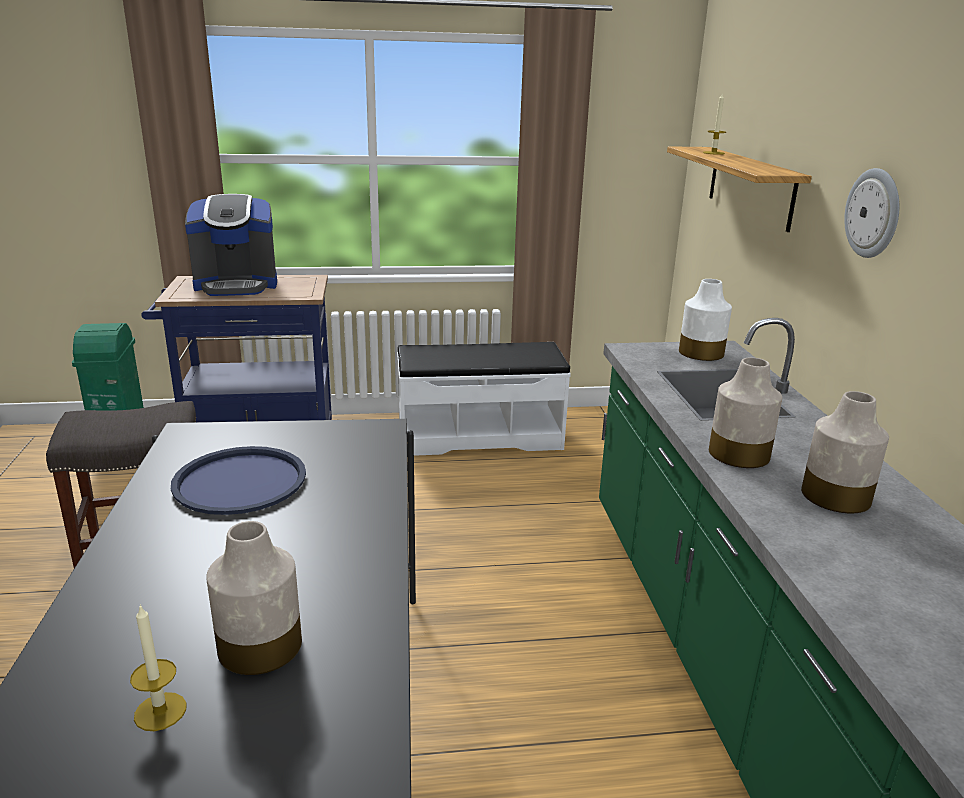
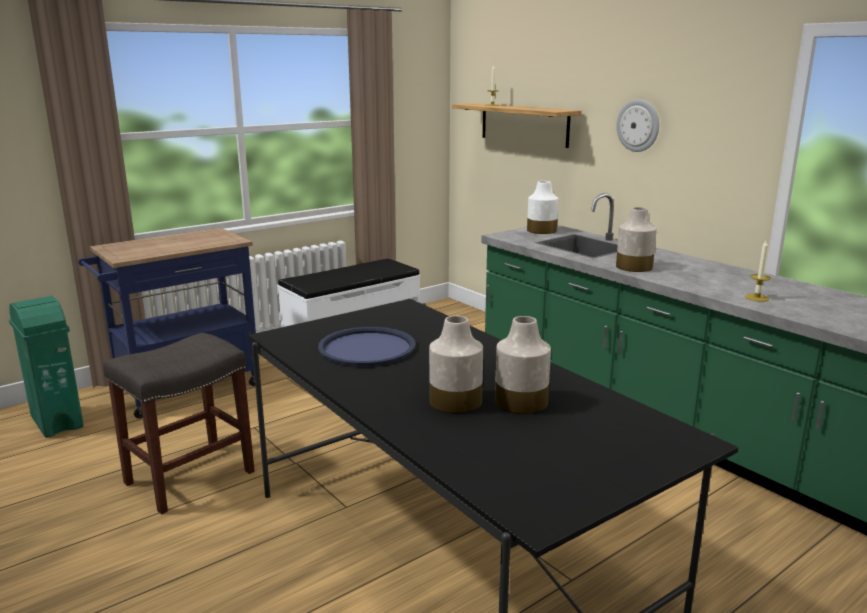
camera: 30 degrees left, 5 degrees down
(160, 711) = (521, 436): candle -> candle (757, 298)
(237, 285) = (161, 243): coffee machine -> none
(836, 496) = (699, 272): beige vase -> beige vase (456, 401)

